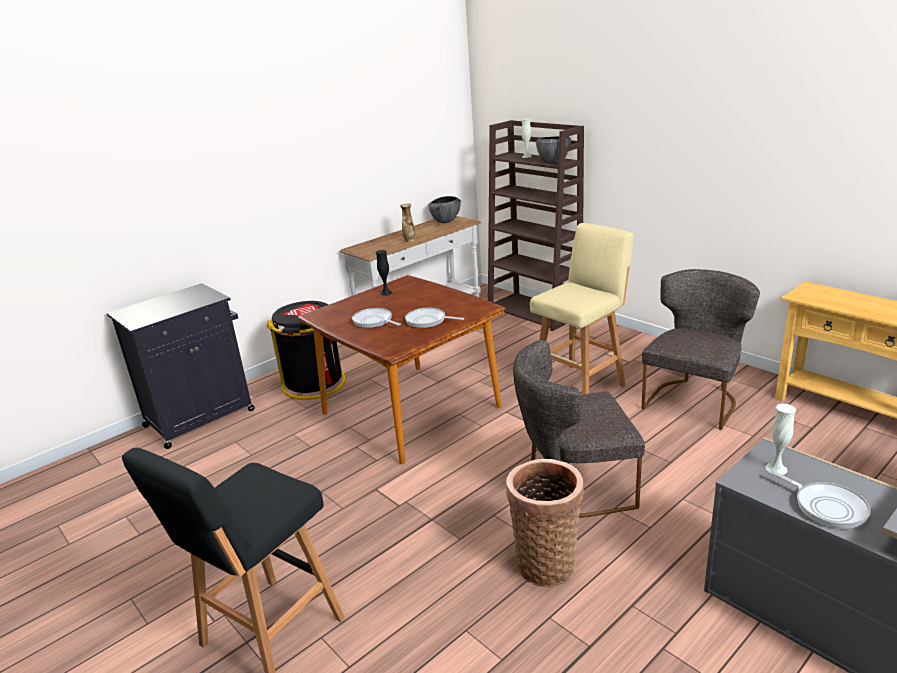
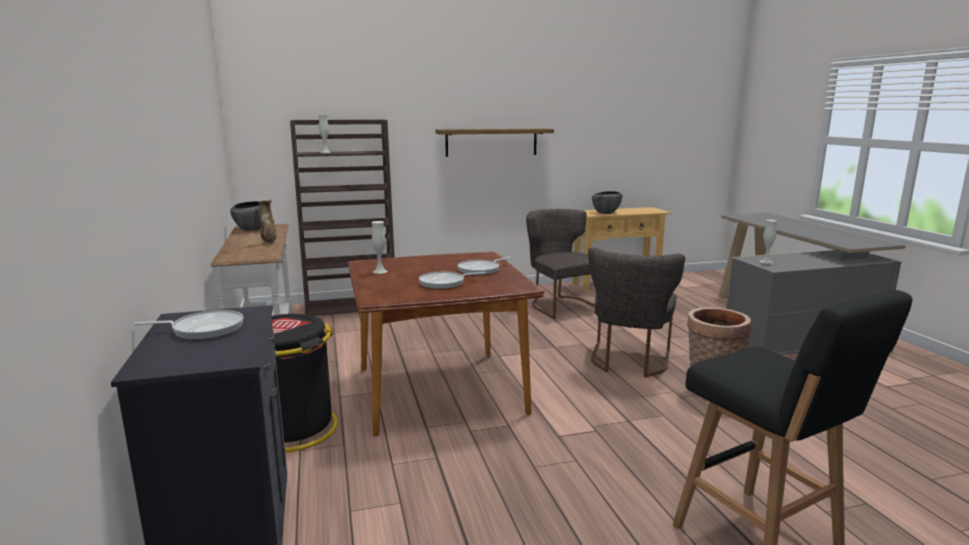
camera: 65 degrees left, 10 degrees down
(386, 293) = (380, 271): black vase -> white vase
(553, 162) = (367, 152): bowl -> bowl (605, 213)
(580, 386) = (497, 325): beige stool -> none
(700, 165) = (491, 142): none -> shelf
(826, 506) = (806, 263): frying pan -> frying pan (204, 329)

